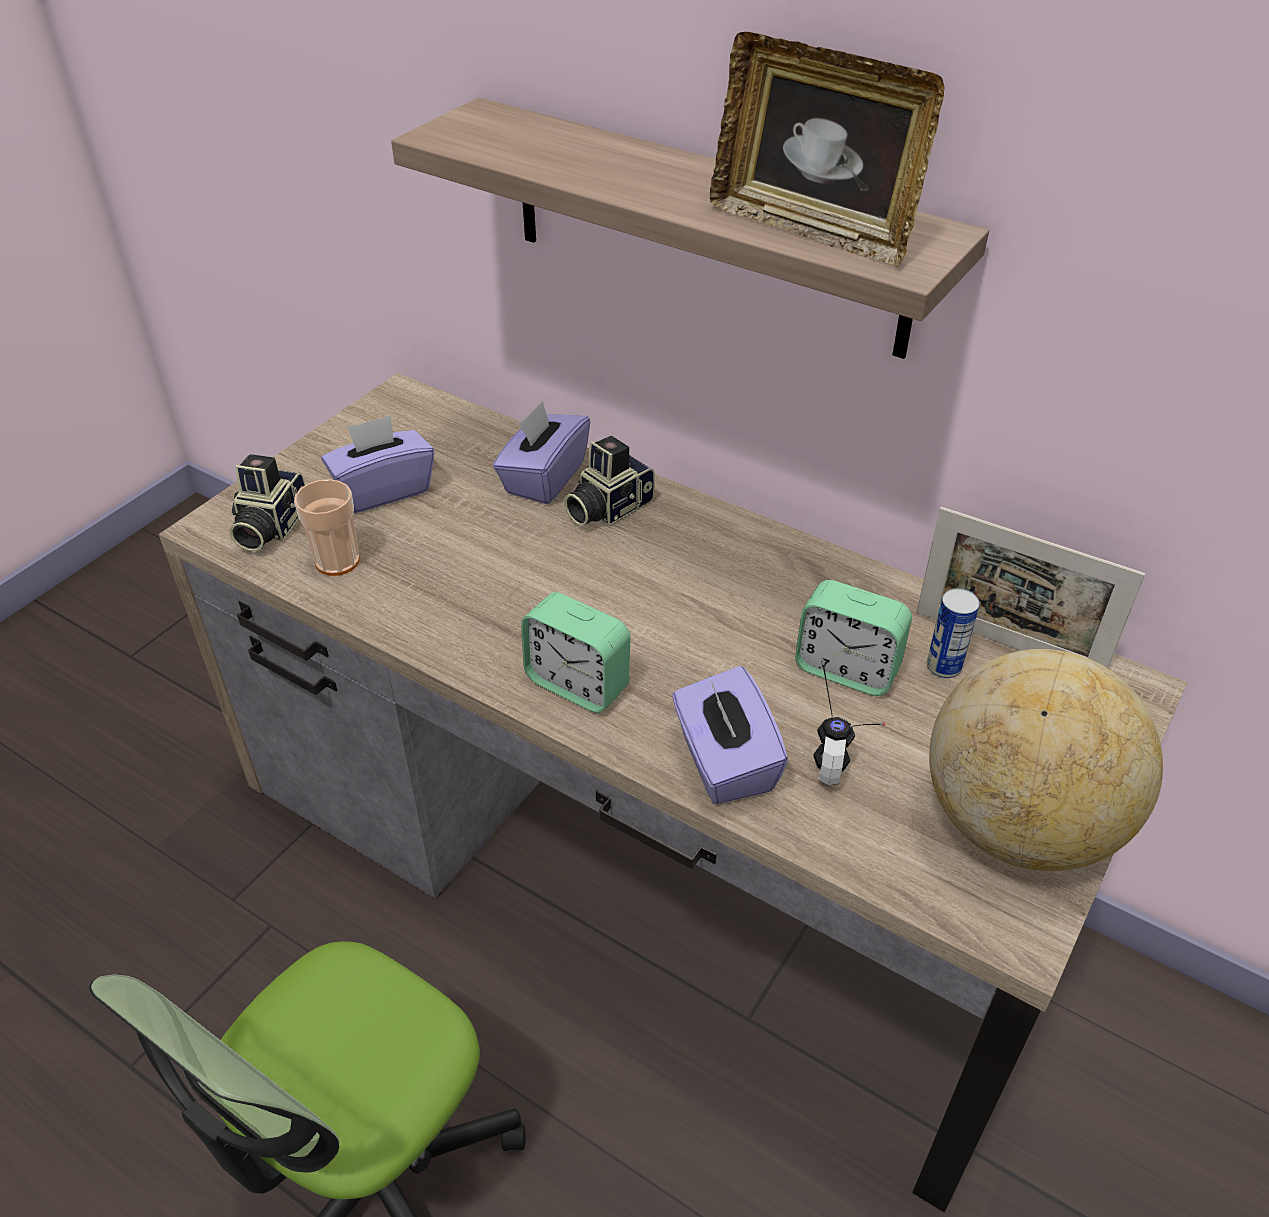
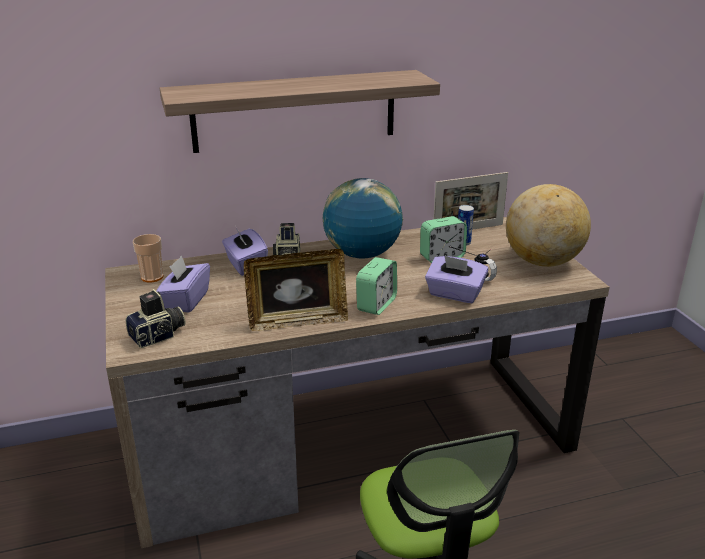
camera: 50 degrees left, 15 degrees down
(269, 527) = (158, 336): camera -> camera turned 90 degrees counterclockwise
(337, 561) = (215, 328): cup -> cup (152, 277)
(577, 684) = (376, 305): alarm clock -> alarm clock turned 45 degrees counterclockwise
(728, 571) = (362, 255): none -> globe
(812, 229) = (375, 81): picture frame -> picture frame (297, 321)

